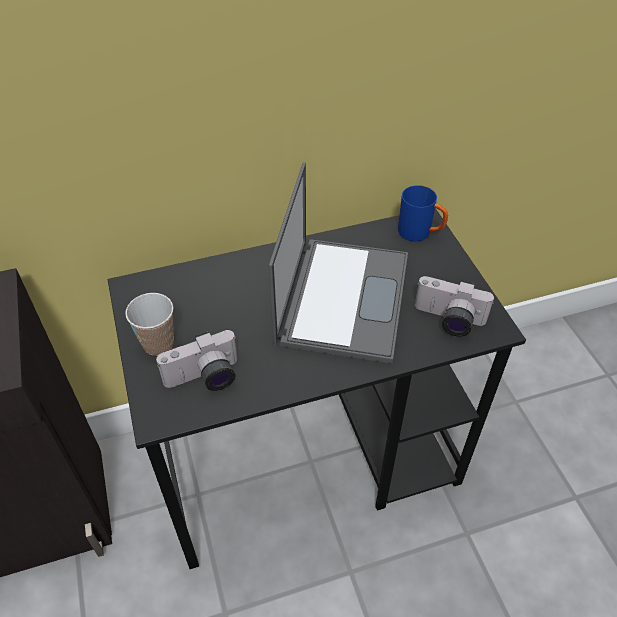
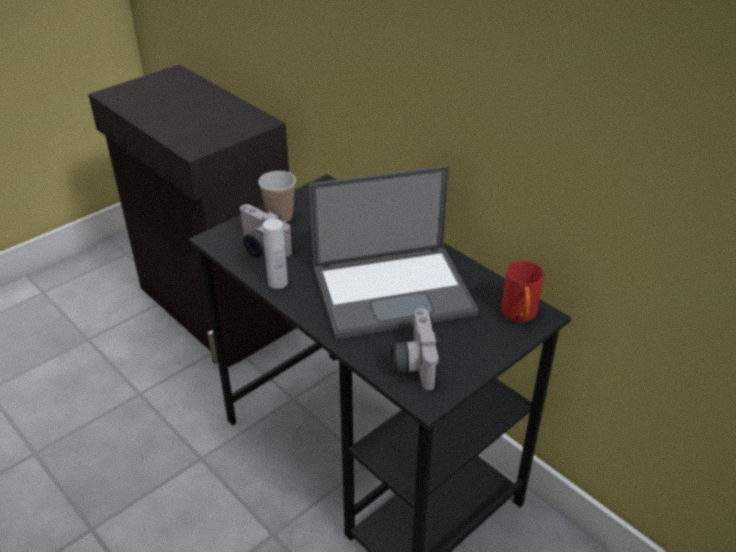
camera: 65 degrees right, 10 degrees down
(278, 382) = (277, 282): none -> white bottle
(420, 233) = (520, 316): blue mug -> red mug

